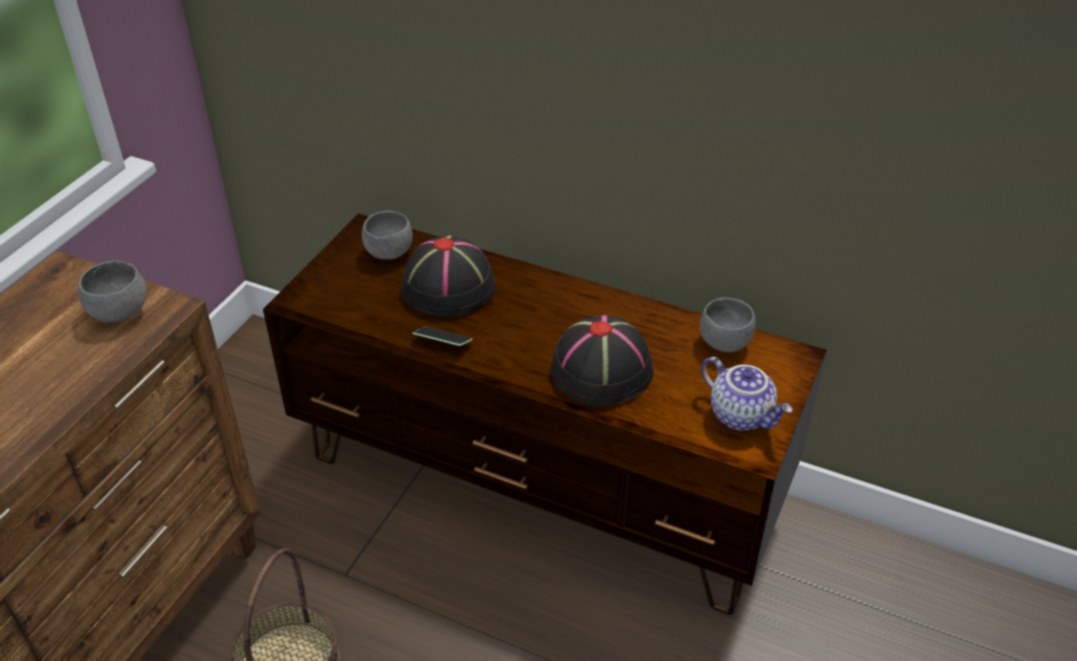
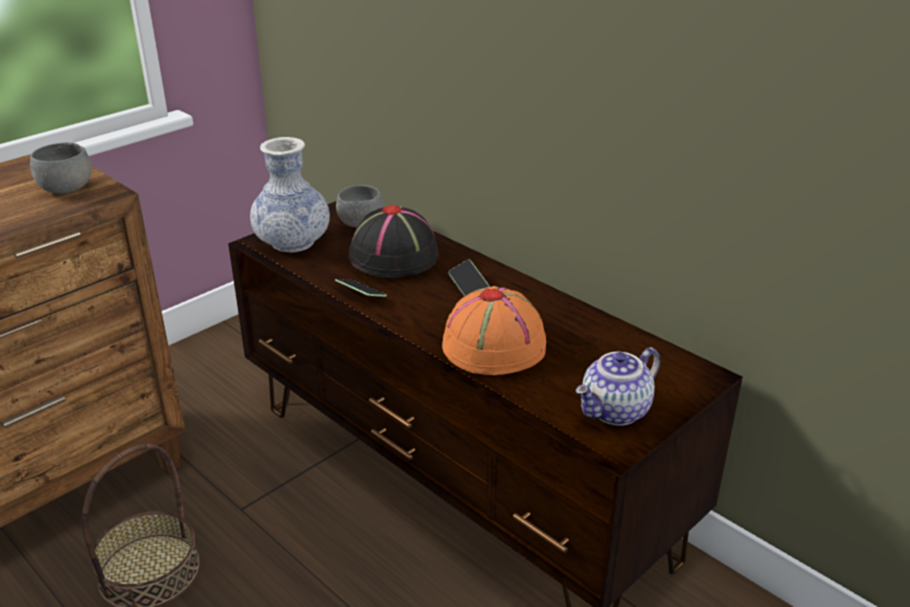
camera: 20 degrees right, 10 degrees down
(333, 293) = (293, 242): none -> vase
(541, 307) = (468, 287): none -> phone
(602, 370) = (495, 345): black hat -> orange hat
(724, 342) = (633, 348): grey bowl -> none
(742, 415) = (616, 412): teapot -> teapot turned 75 degrees clockwise

